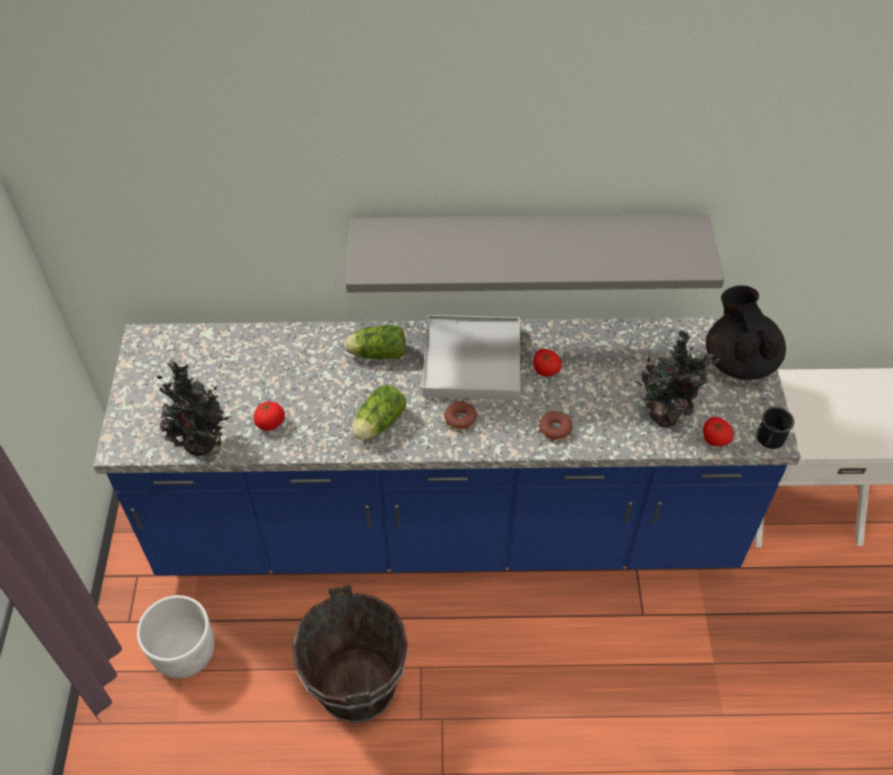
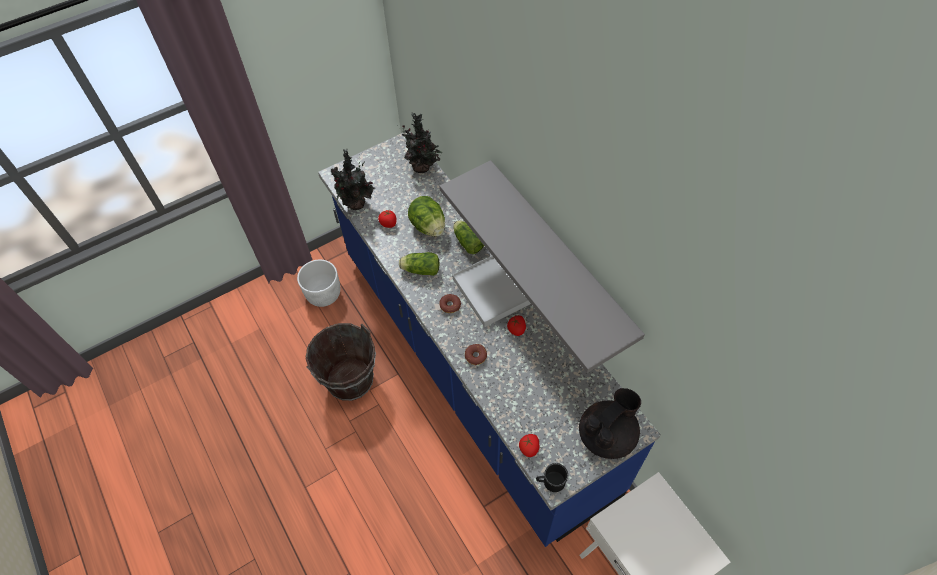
camera: 60 degrees right, 5 degrees up
(315, 382) = (428, 226): none -> lettuce
(666, 413) = (530, 411): potted plant -> potted plant (423, 167)

